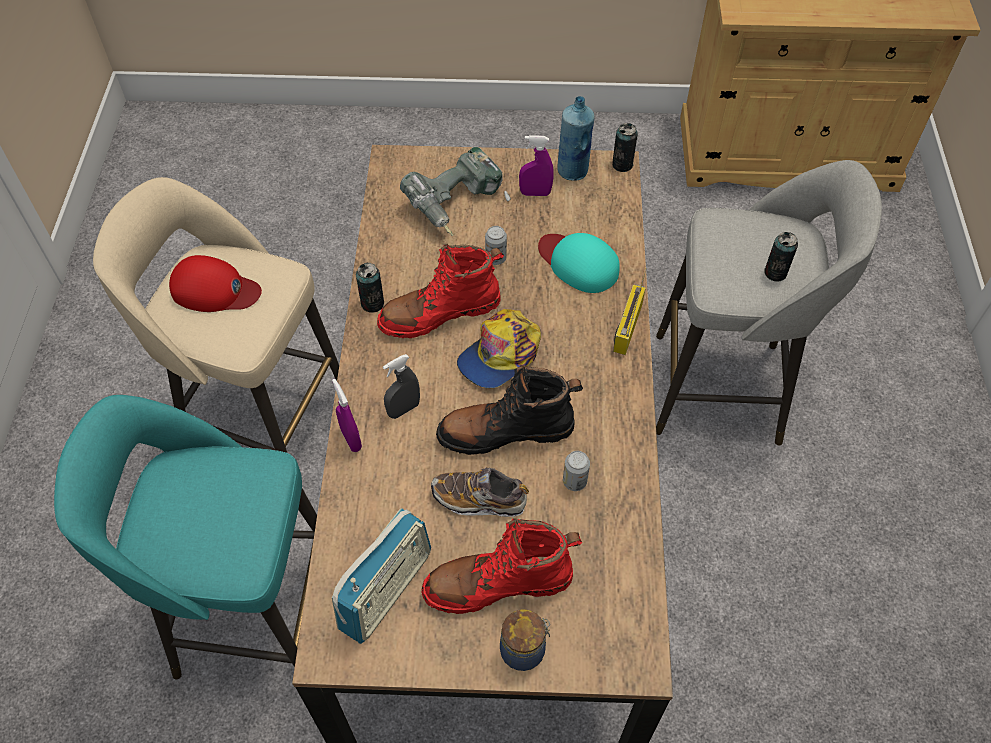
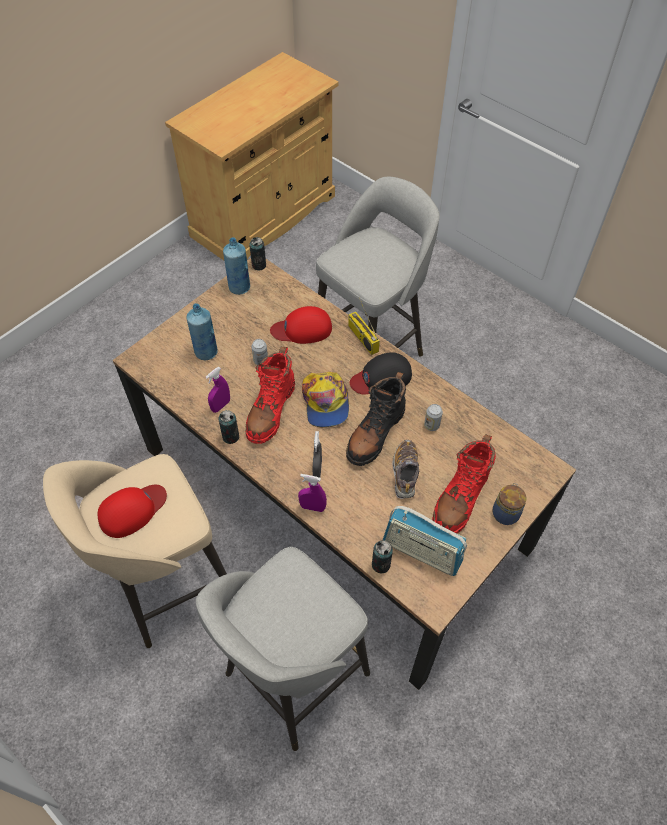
camera: 50 degrees left, 0 degrees up
(253, 614) = (293, 676): turquoise stool -> grey stool
(386, 590) = (421, 552): radio -> radio turned 135 degrees clockwise
(458, 206) = (206, 352): power drill -> blue bottle
(479, 499) = (405, 473): shoe -> shoe turned 135 degrees clockwise
(535, 193) = (236, 313): purple spray bottle -> purple spray bottle (221, 406)
(578, 263) = (302, 329): turquoise cap -> red cap
(591, 384) = (381, 377): none -> black cap
(775, 273) = (389, 260): can -> can (381, 564)

